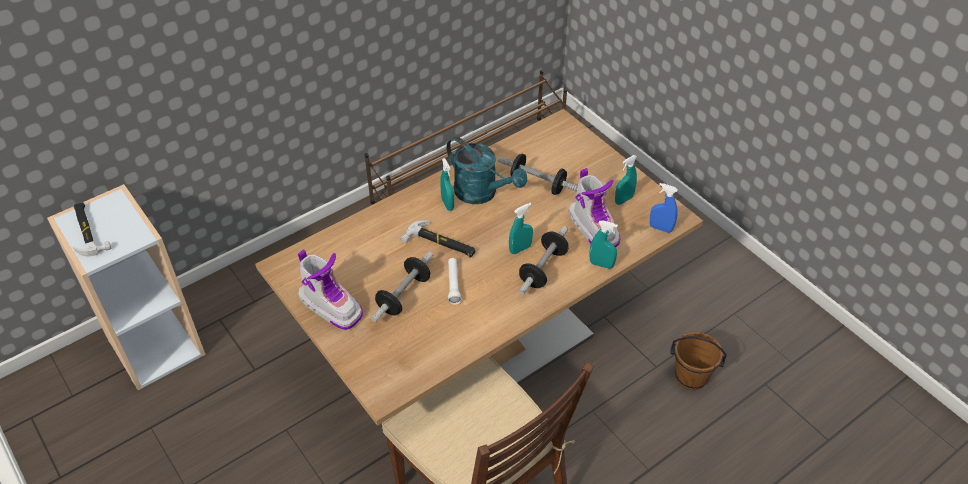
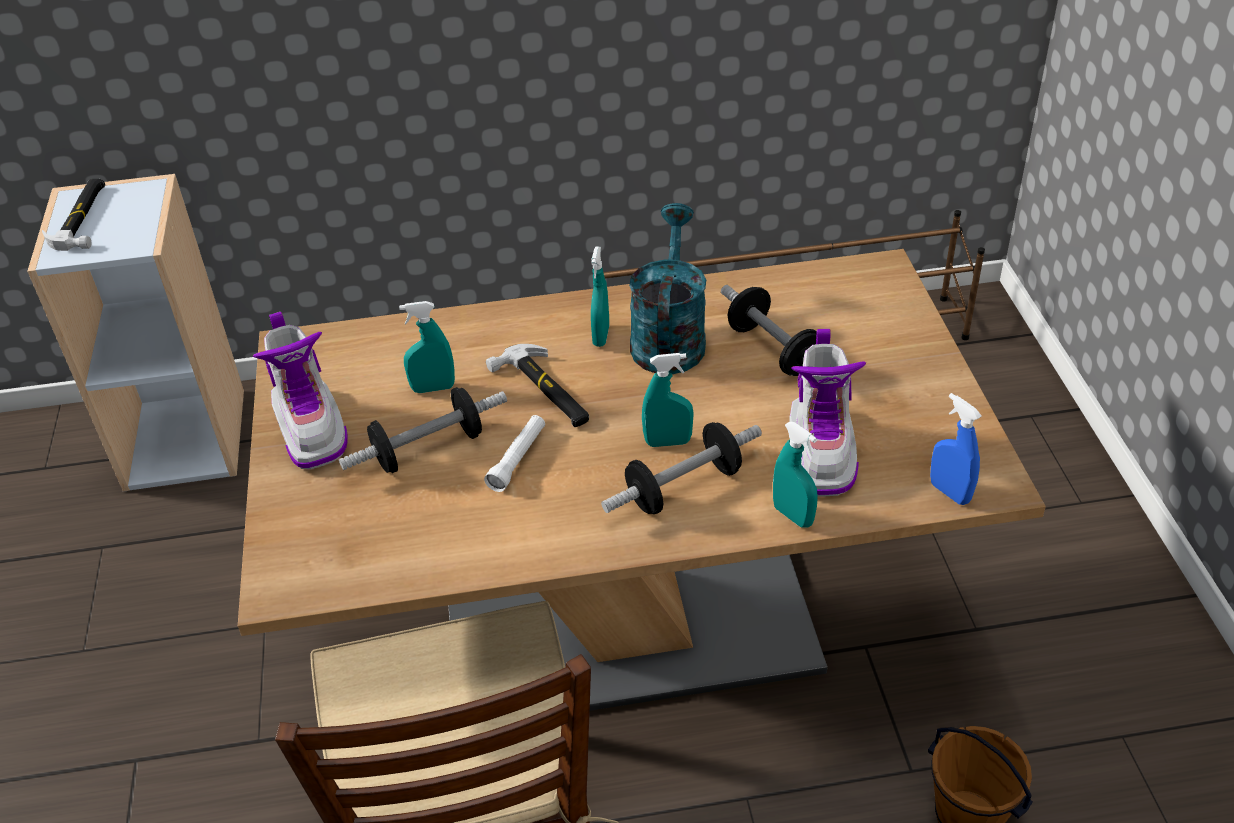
camera: 30 degrees right, 5 degrees down
(482, 193) = (668, 337): turquoise watering can -> turquoise watering can turned 150 degrees counterclockwise
(624, 200) = (911, 422): turquoise spray bottle -> turquoise spray bottle (433, 388)

